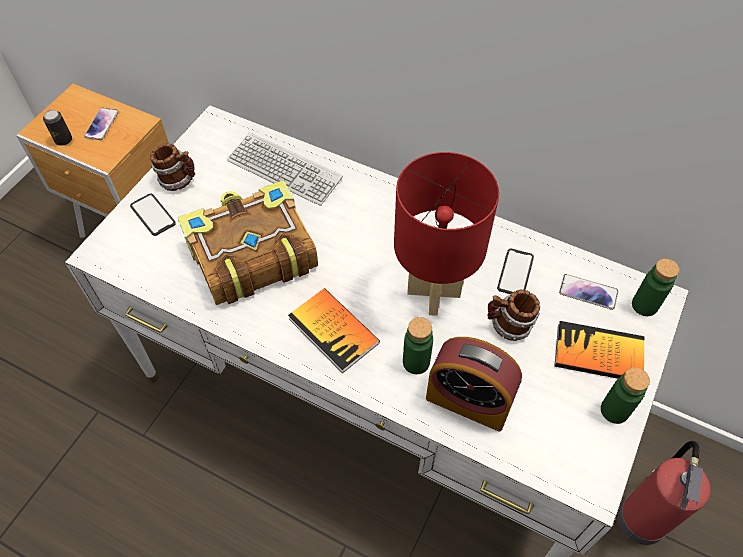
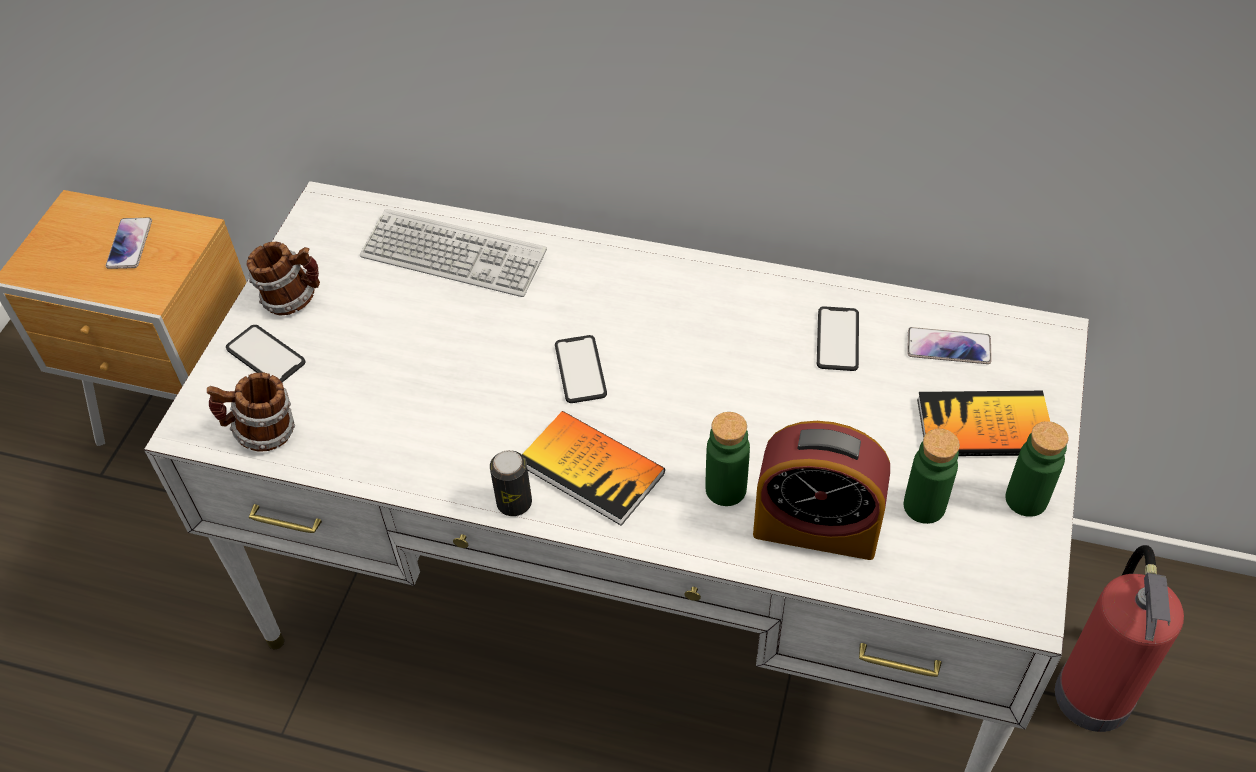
camera: 10 degrees left, 5 degrees down
(63, 140) = (73, 278): can -> can (514, 503)
(250, 254) = (435, 385): book -> none
(344, 262) = (580, 370): none -> phone
(434, 293) = (727, 390): red table lamp -> none
(508, 326) = (847, 414): mug -> mug (262, 433)
(644, 305) = (1032, 350): green bottle -> green bottle (924, 506)

